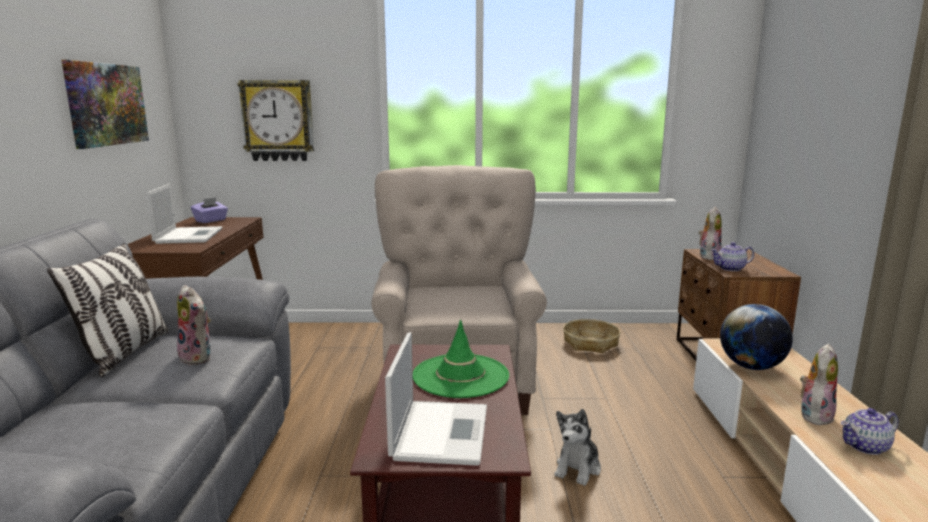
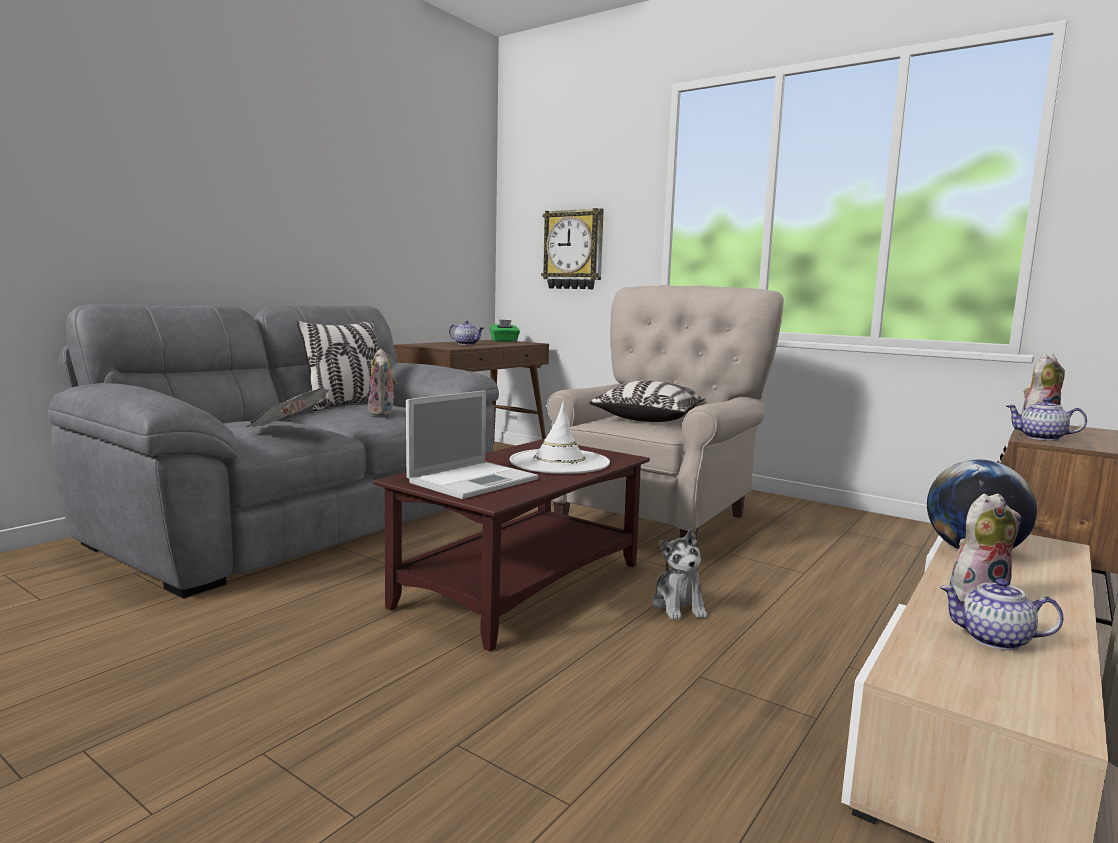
camera: 35 degrees right, 5 degrees down
(106, 104) = (420, 225): picture -> none
(141, 427) = (288, 429): none -> newspaper
(189, 235) = (466, 344): laptop -> teapot
(211, 220) = (504, 341): purple tissue box -> green tissue box
(453, 297) = (648, 418): none -> pillow
(460, 376) = (559, 462): green hat -> white hat
(578, 468) = (679, 606): plush toy -> plush toy turned 75 degrees counterclockwise
(591, 343) = (863, 531): basket -> none

